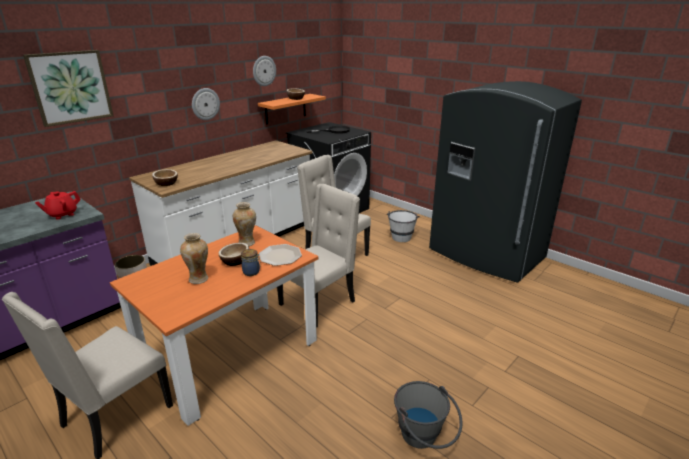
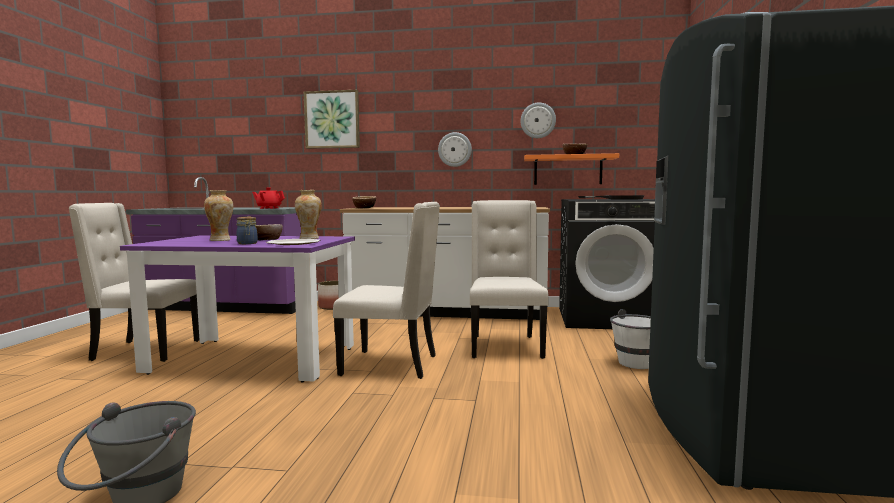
camera: 55 degrees right, 20 degrees down
(231, 356) = (253, 359): orange dining table -> purple dining table

